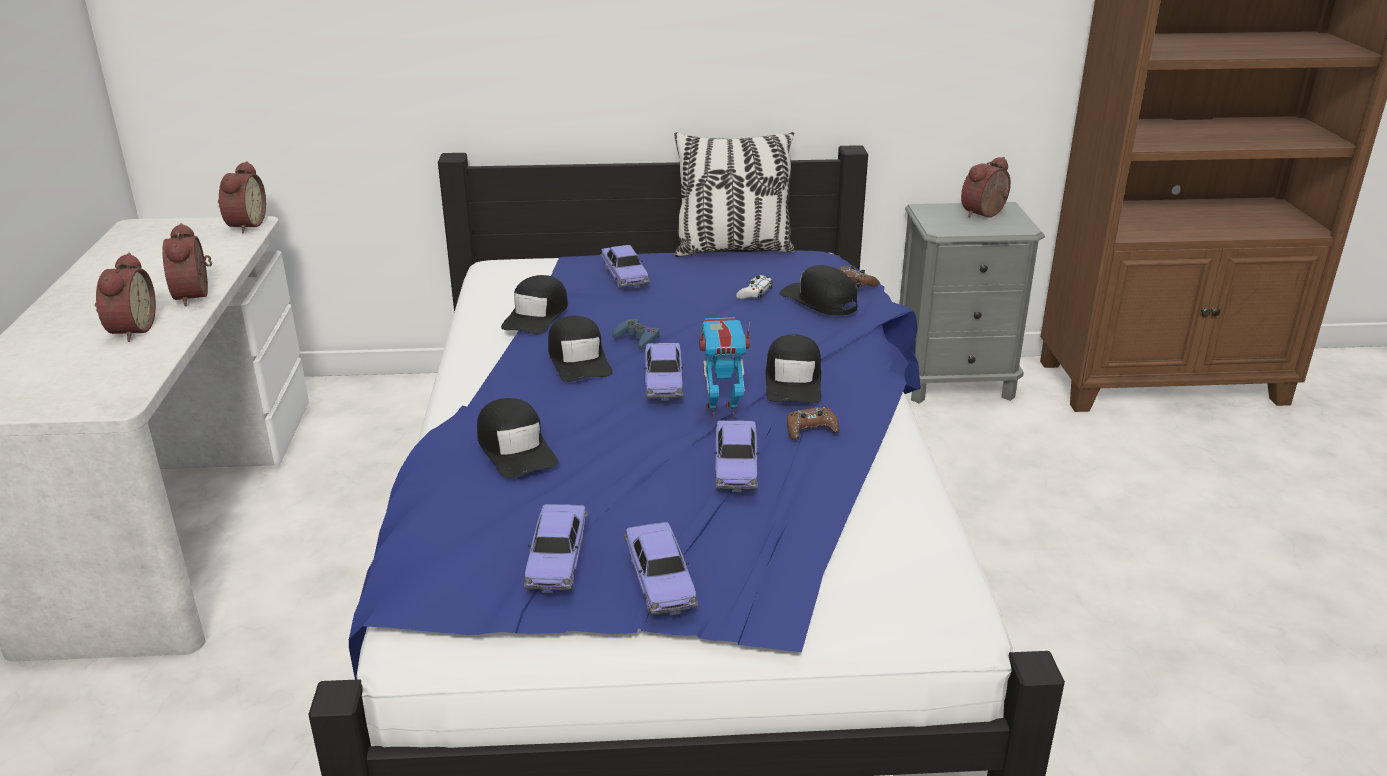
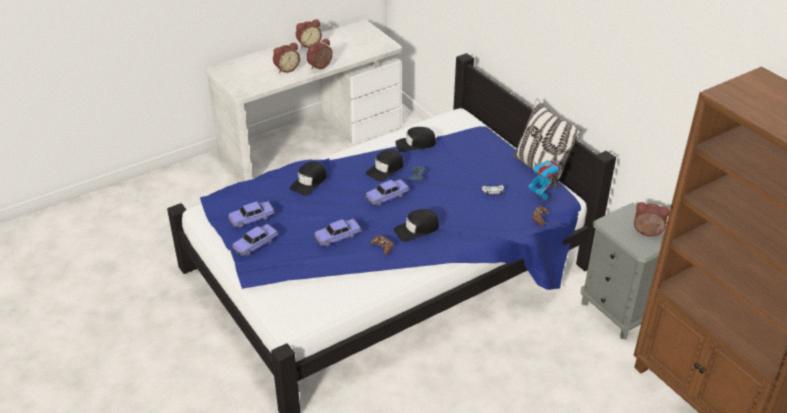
camera: 60 degrees right, 10 degrees up
(244, 225) = (386, 45): alarm clock -> alarm clock (308, 44)
(625, 276) = (475, 150): toy car -> none
(722, 411) = (375, 219): toy robot -> toy robot (542, 198)
(819, 300) = (505, 213): black cap -> none

